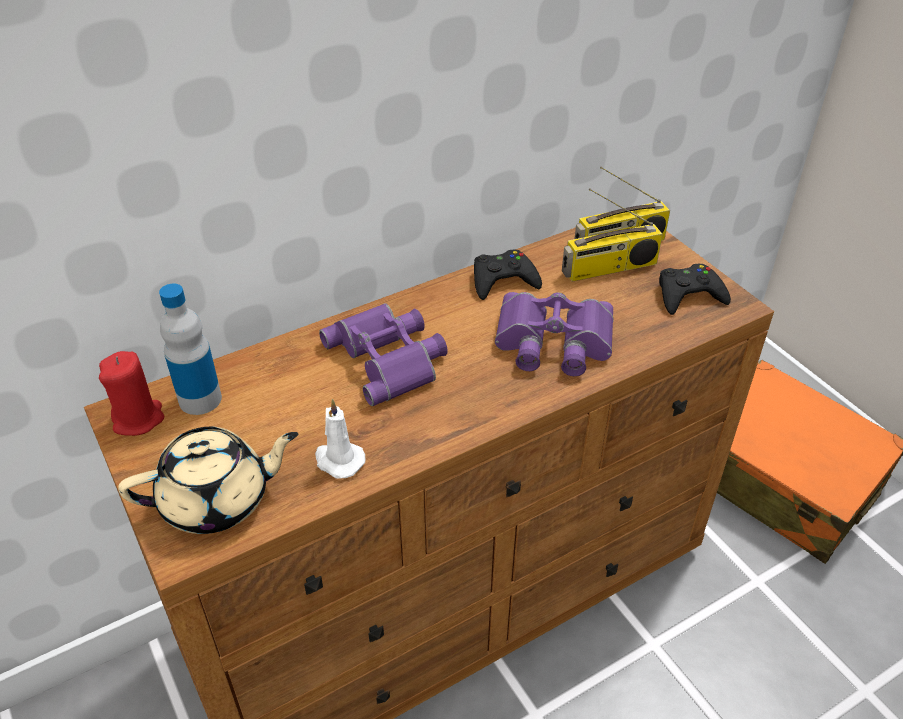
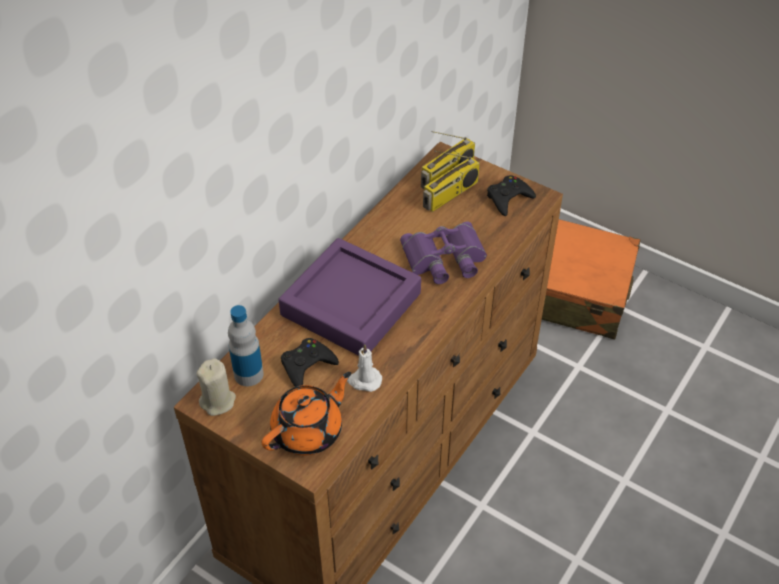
camera: 25 degrees left, 5 degrees up
(138, 419) = (218, 401): red candle -> beige candle
(218, 500) = (309, 431): beige teapot -> orange teapot
(390, 358) = (351, 304): purple binoculars -> purple tray
(503, 280) = (388, 225): black game controller -> black game controller (307, 366)

